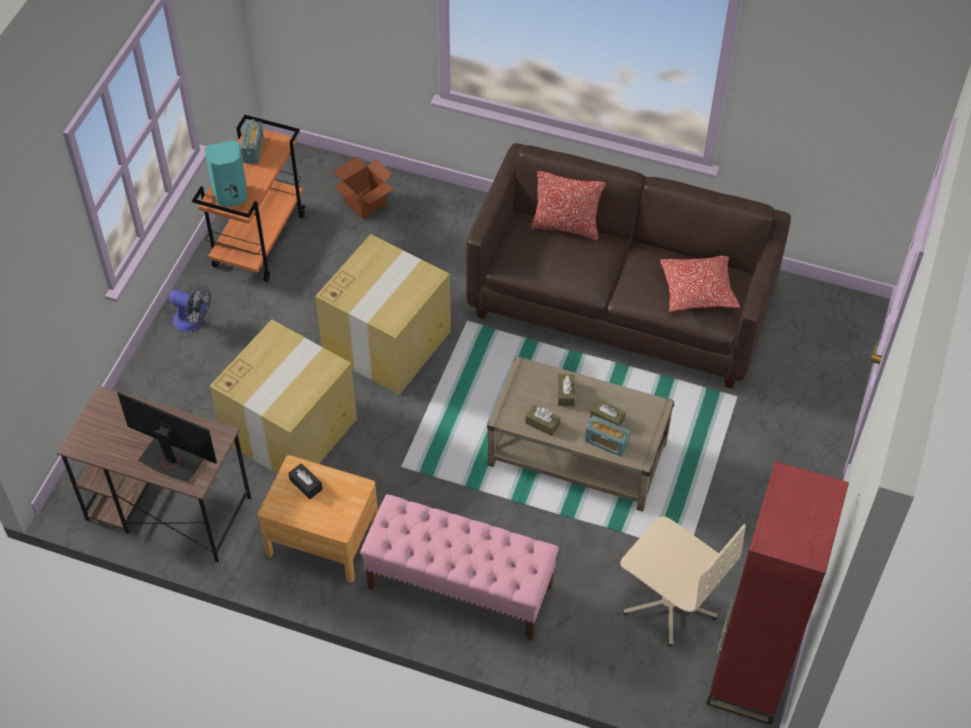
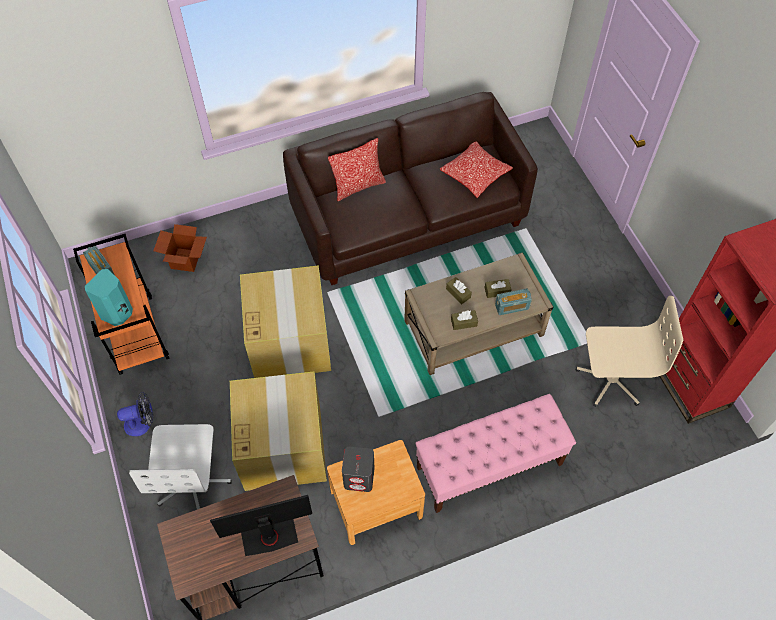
camera: 40 degrees left, 5 degrees up
(187, 403) = (193, 483): none -> white office chair
(306, 484) = (359, 477): black tissue box -> grey speaker

